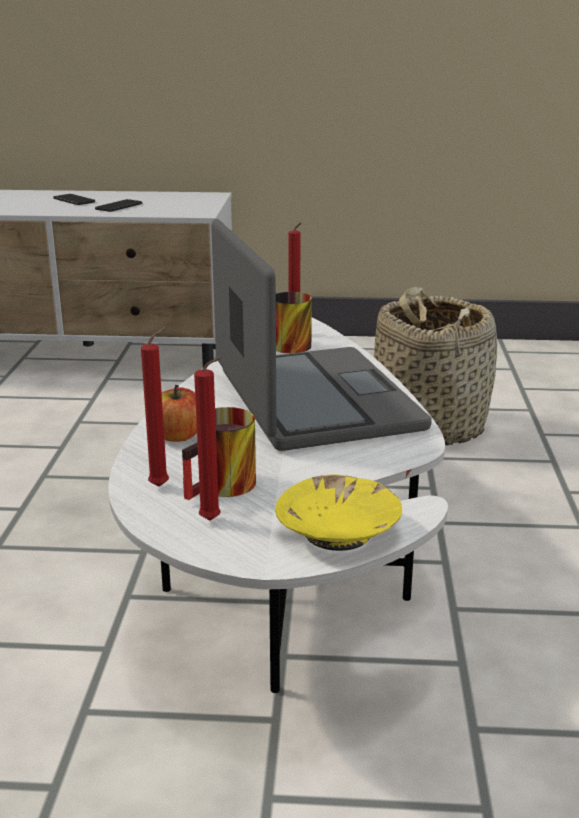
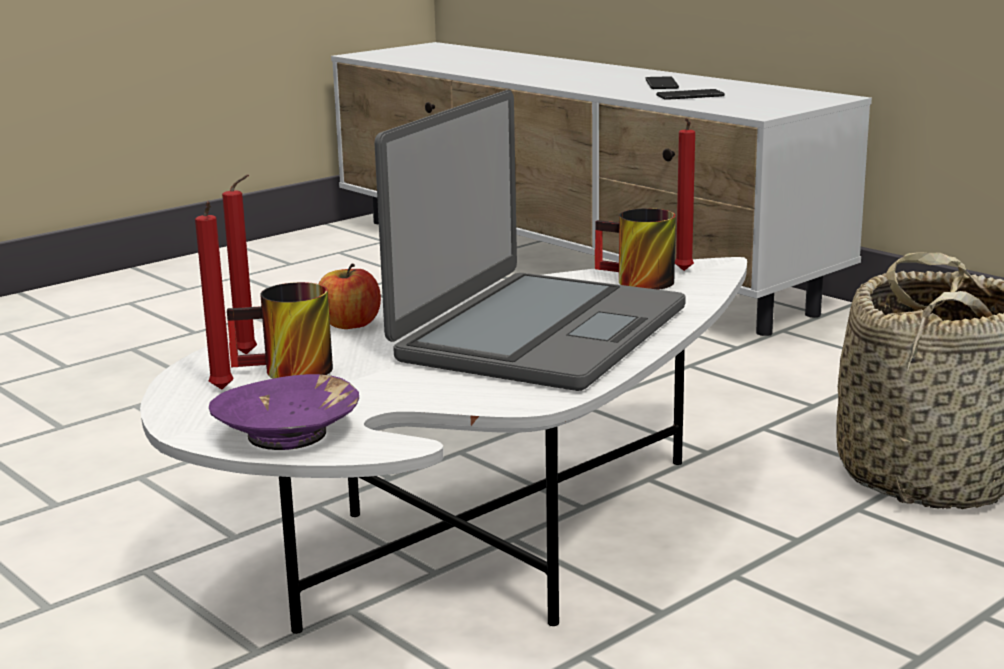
camera: 45 degrees right, 5 degrees down
(339, 532) = (288, 434): yellow bowl -> purple bowl

